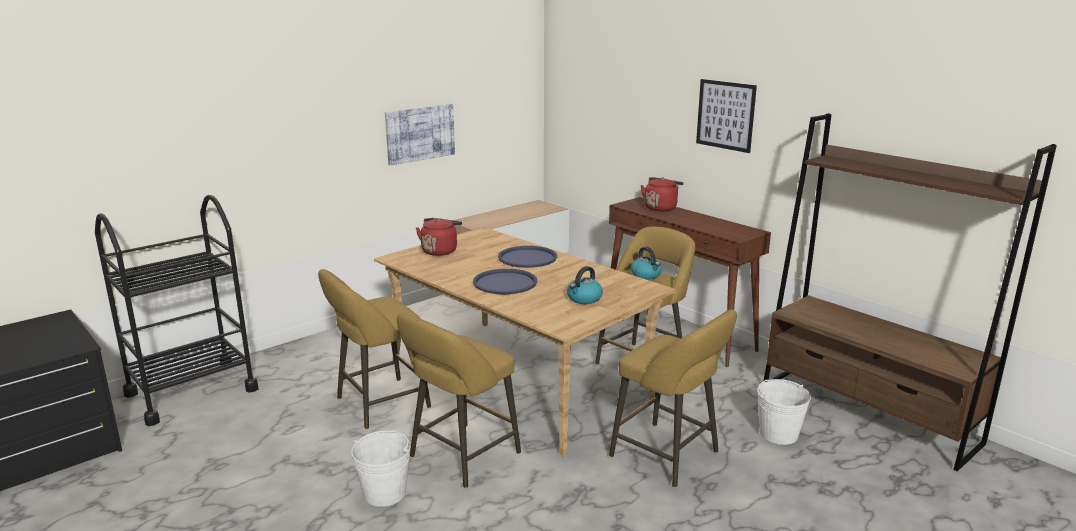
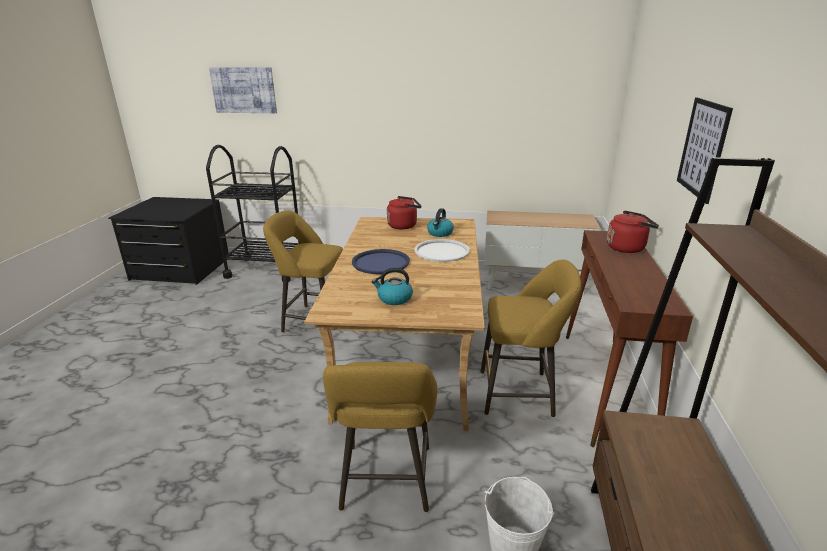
camera: 50 degrees right, 5 degrees up
(385, 493) = (218, 374): white bucket -> none
(420, 133) = (469, 130): picture -> picture (244, 90)
(460, 457) = (283, 381): yellow stool -> none
(527, 258) = (442, 251): blue tray -> white tray
(646, 275) = (529, 307): kettle -> kettle (440, 233)

